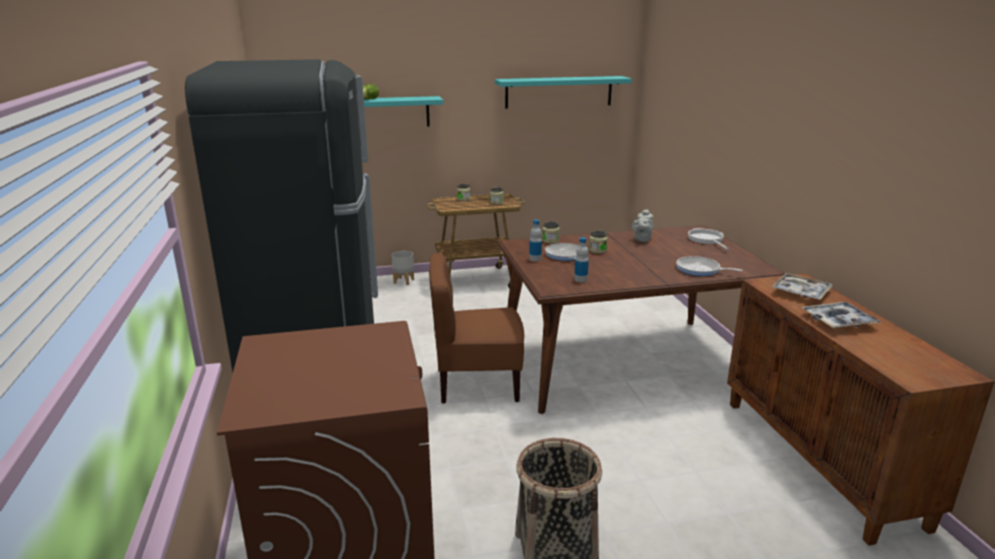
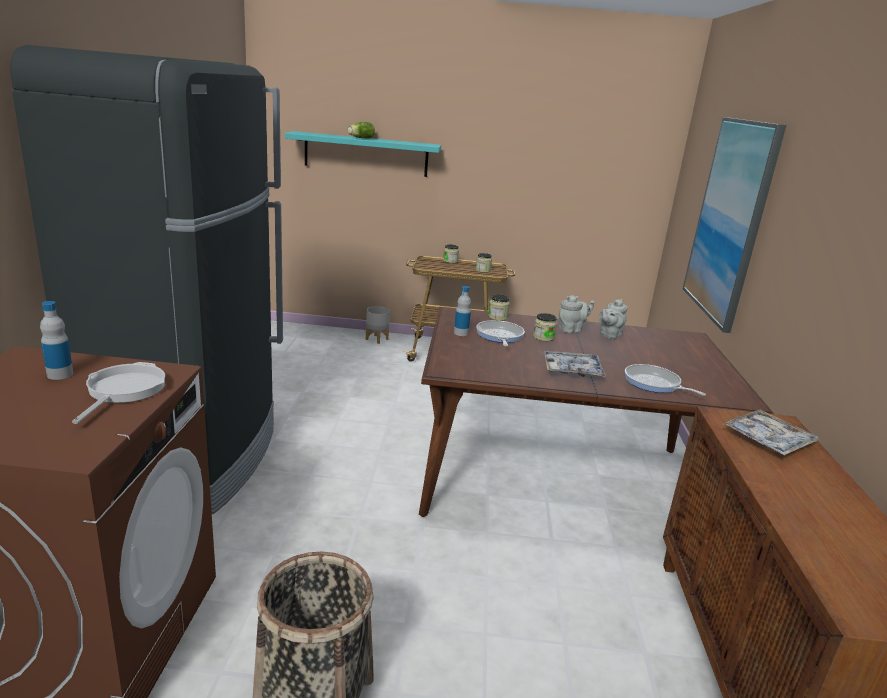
camera: 15 degrees right, 0 degrees up
(477, 384) = (374, 464): brown chair -> none
(559, 92) = (579, 156): turquoise shelf -> none
(580, 279) = (492, 365): bottle -> bottle (60, 374)
(612, 240) = (571, 330): none -> grey teapot
(706, 240) = (692, 350): frying pan -> frying pan (123, 390)
(707, 133) = (729, 220): none -> picture
(838, 321) = (796, 492): tray -> tray (572, 370)

